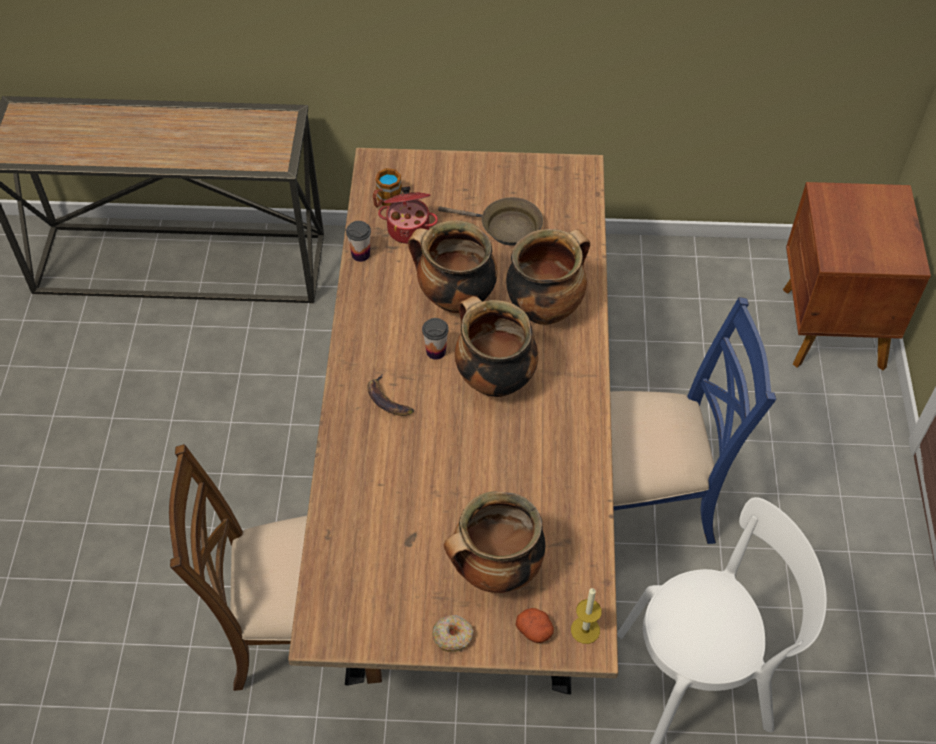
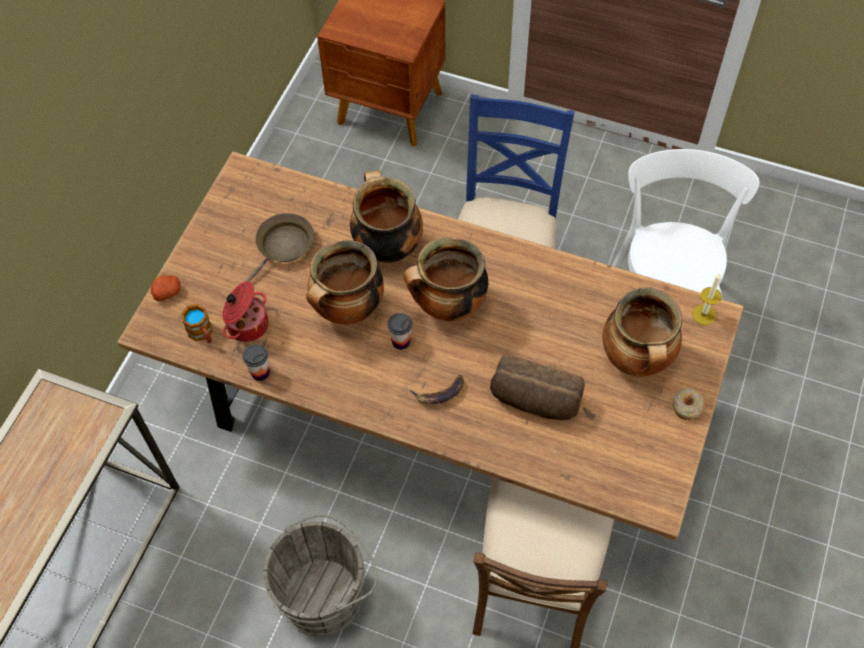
camera: 70 degrees left, 5 degrees up
(243, 449) = (327, 593): none -> grey bucket
(407, 485) = (534, 401): none -> bread
(535, 630) = (695, 348): potato -> potato (167, 292)

